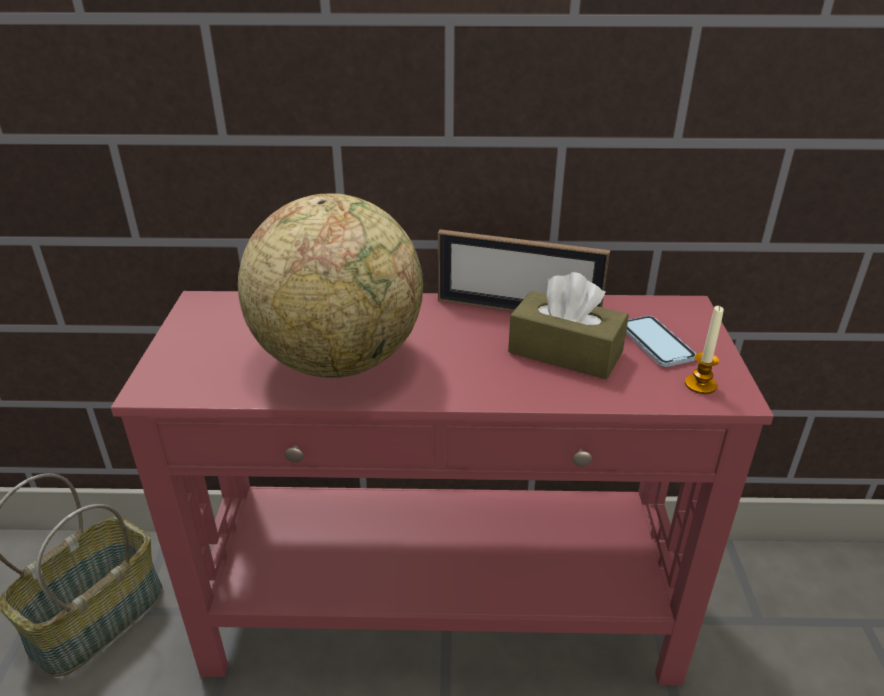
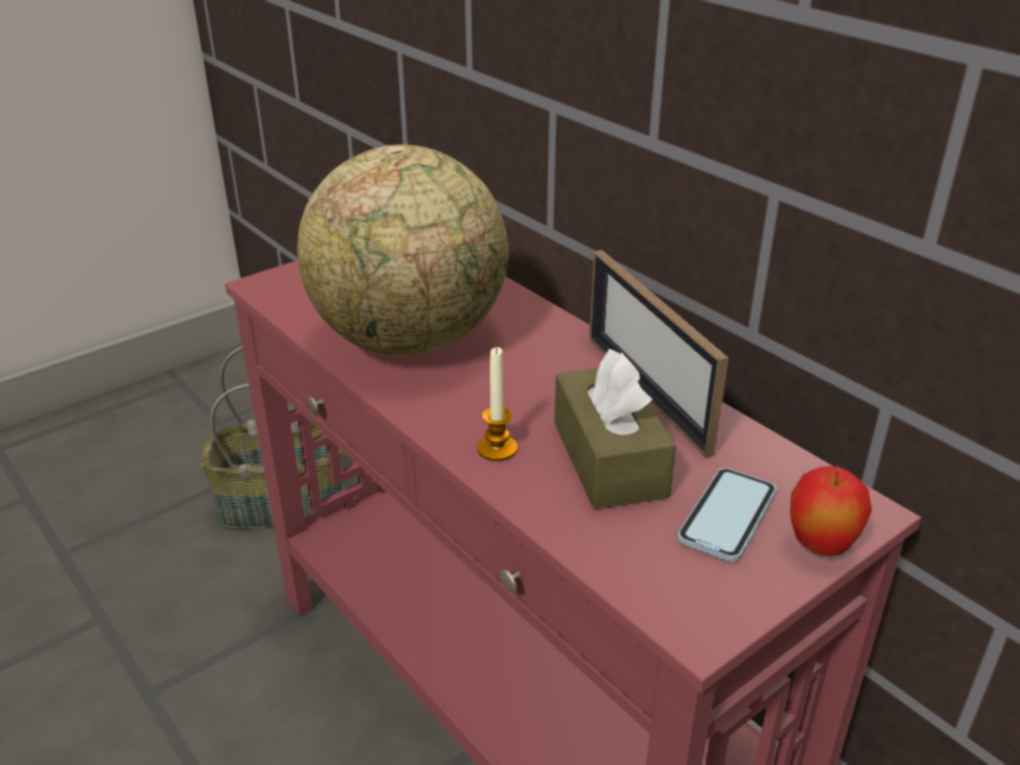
camera: 50 degrees right, 0 degrees up
(700, 385) = (683, 588): candle -> candle (497, 449)
(705, 331) = (820, 547): none -> apple

